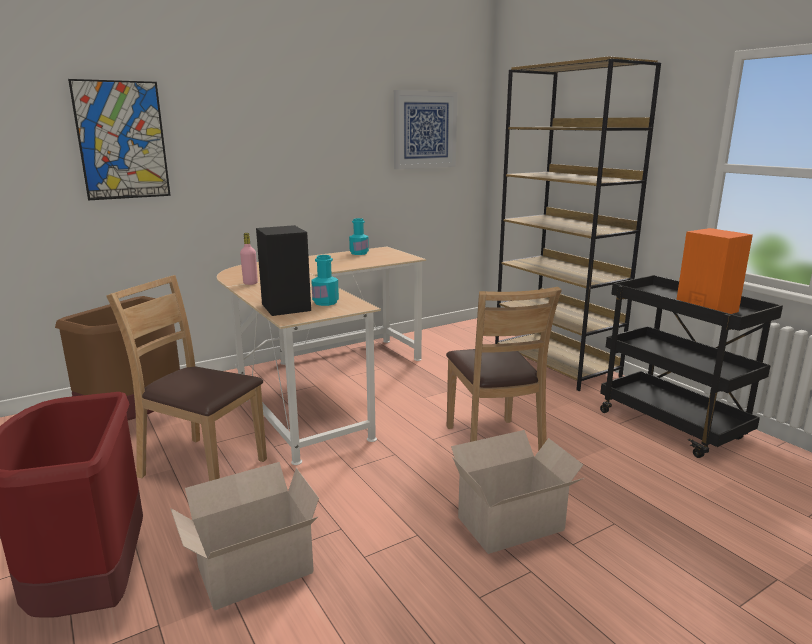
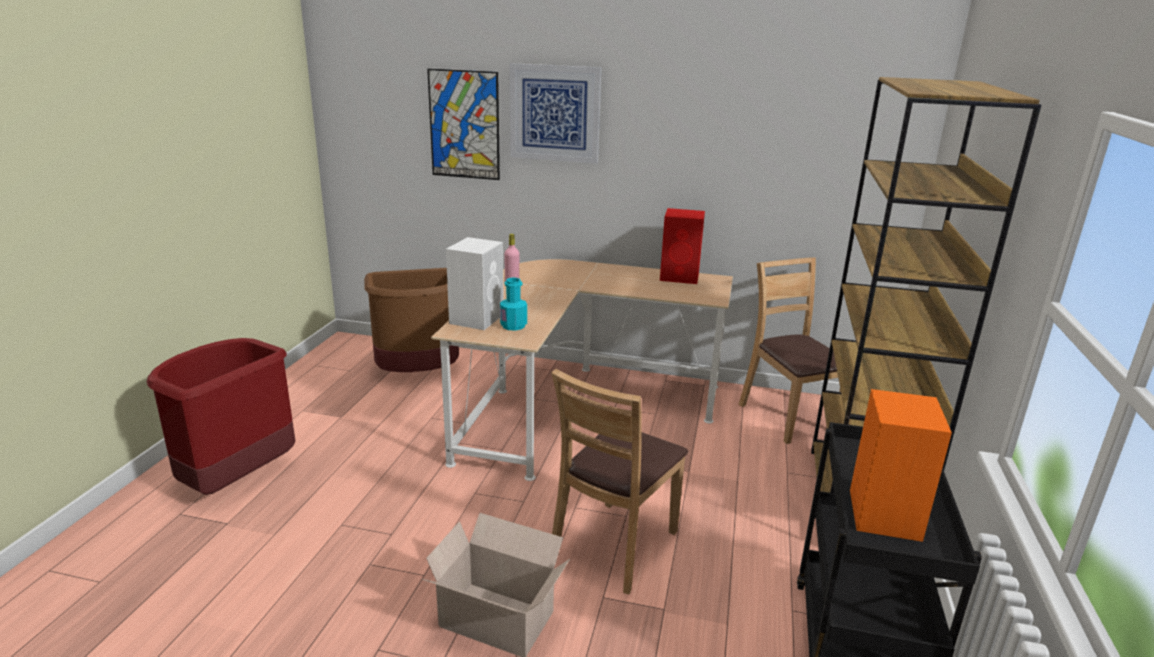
camera: 45 degrees right, 5 degrees up
(202, 467) = (396, 433): brown chair -> brown chair (788, 417)
(251, 570) = (306, 525): cardboard box -> none
(285, 307) = (477, 318): black speaker -> white speaker
(359, 253) = (680, 277): turquoise bottle -> red speaker
(425, 130) = (816, 139): picture -> picture (554, 113)

